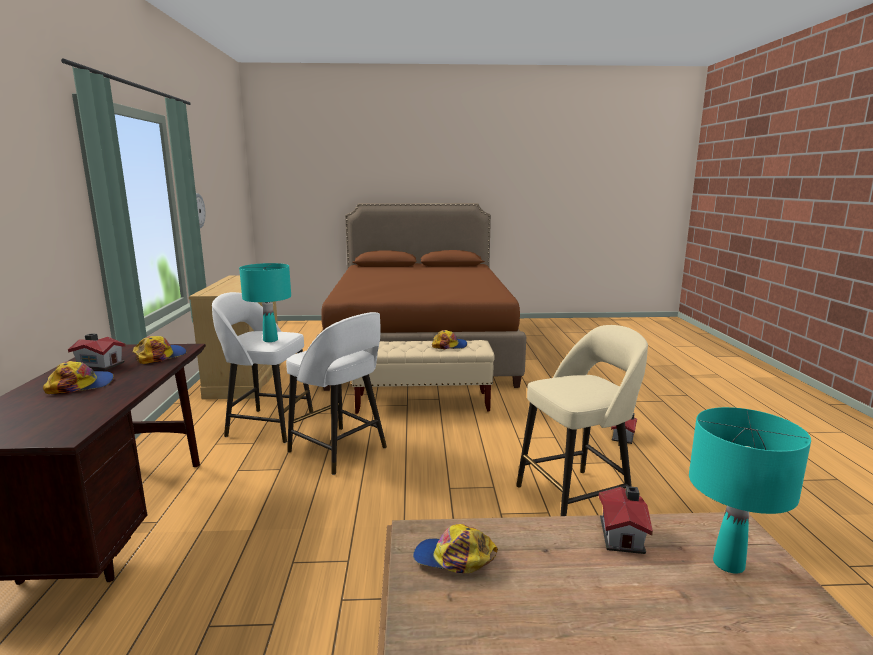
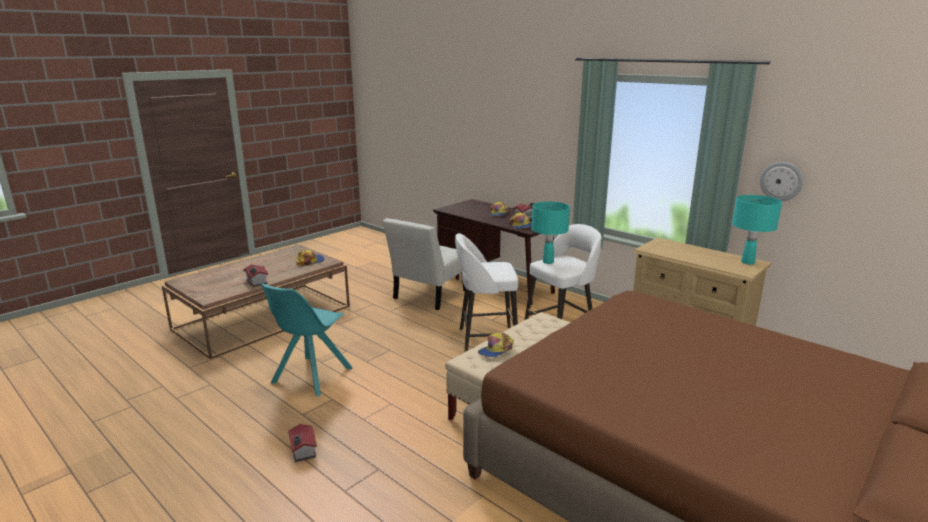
camera: 135 degrees right, 5 degrees up
(242, 560) = (428, 296): none -> white chair
(576, 498) = (310, 376): beige stool -> turquoise chair
(728, 564) = (215, 286): turquoise table lamp -> turquoise table lamp (748, 262)

